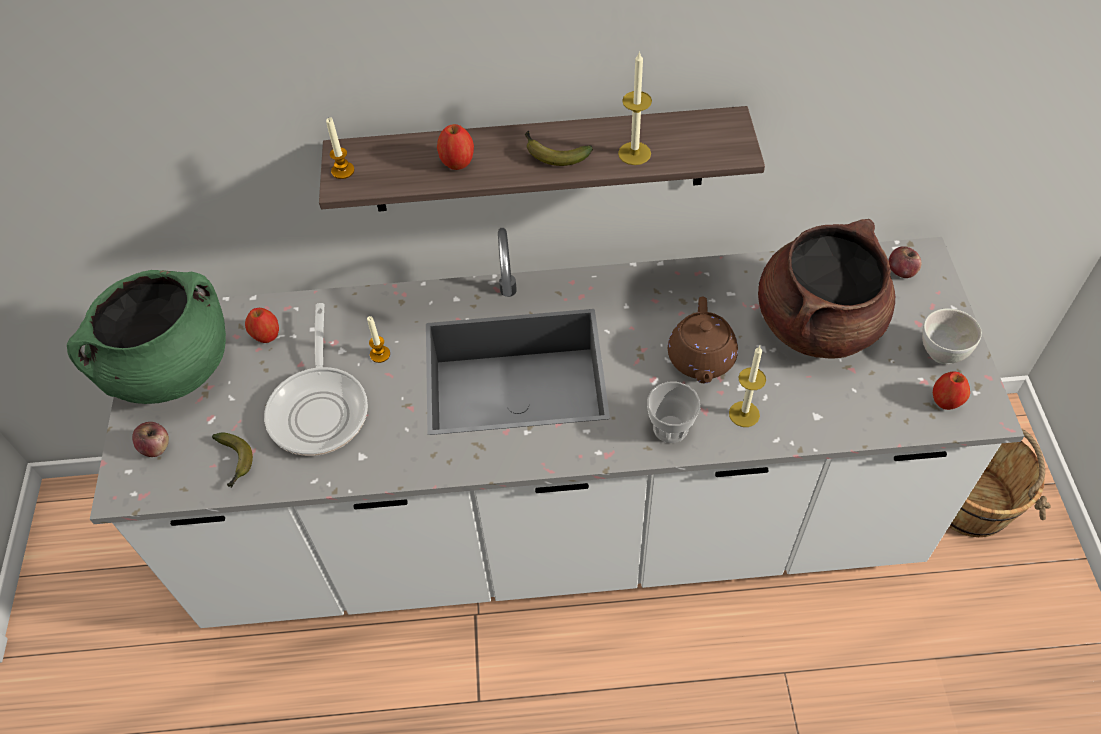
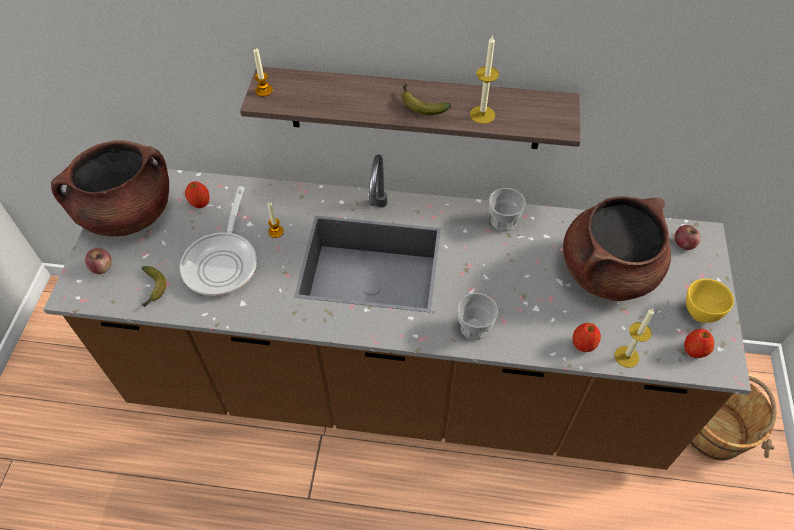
camera: 10 degrees right, 0 degrees up
(171, 369) = (128, 214): green cooking pot -> brown cooking pot
(457, 162) = (348, 99): apple -> apple (583, 344)
(559, 527) = (397, 384): white counter -> brown counter
(672, 286) = (503, 222): none -> cup
(701, 360) = (510, 281): brown teapot -> none
(744, 414) = (533, 329): candle -> candle (626, 356)
(941, 353) = (700, 312): white bowl -> yellow bowl

